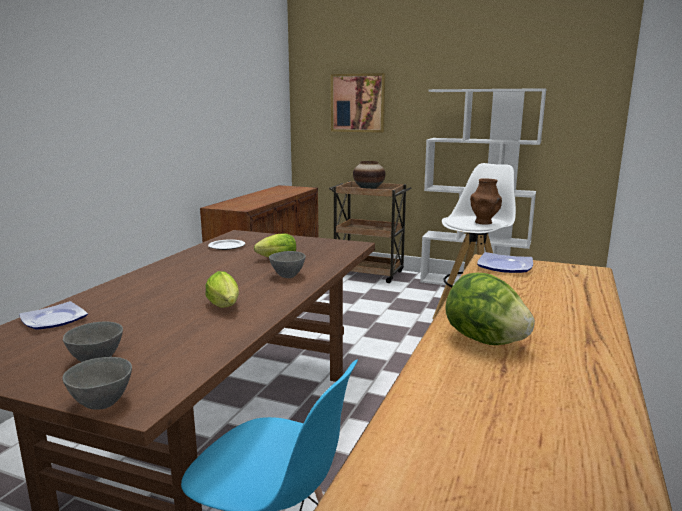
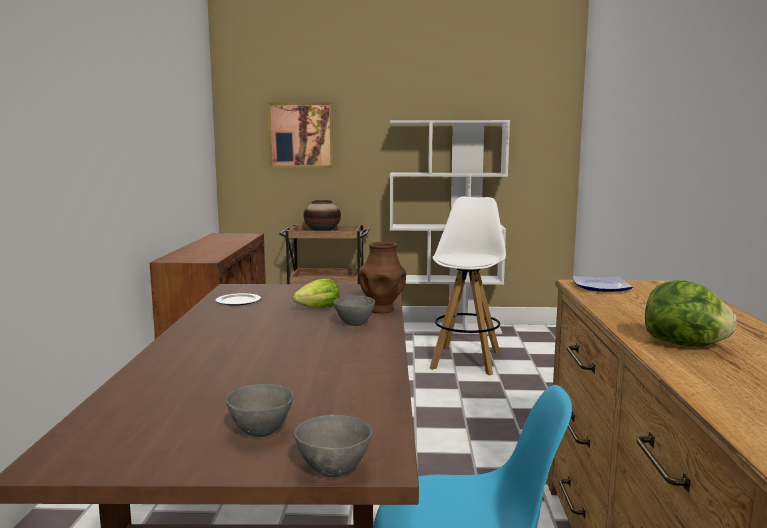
camera: 20 degrees left, 5 degrees down
(53, 320) = (136, 401): plate -> none
(225, 307) = (330, 361): lettuce -> none
(484, 222) = (479, 258): brown vase -> brown vase (382, 310)

